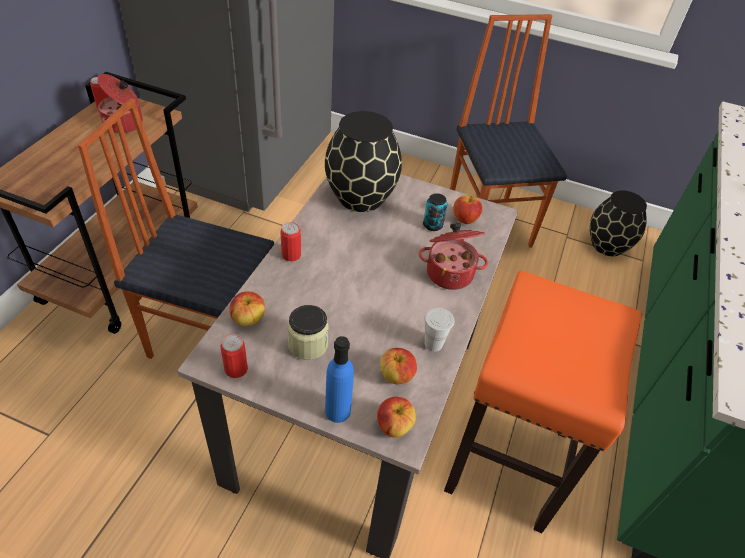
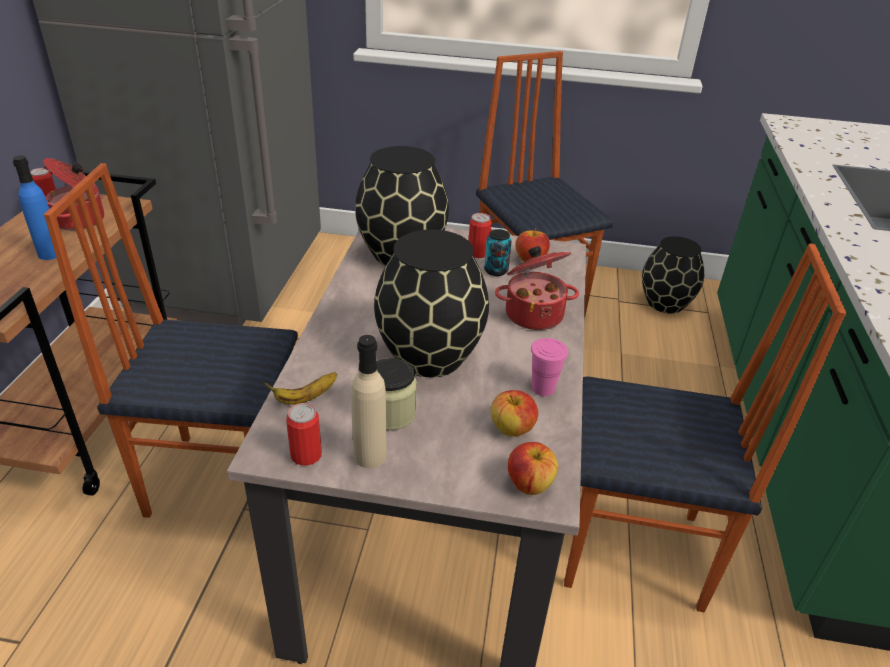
camera: 10 degrees left, 10 degrees down
(248, 319) = (305, 398): apple -> banana
(282, 378) = (370, 456): none -> beige bottle
(291, 255) = (337, 323): can -> can (478, 253)
(337, 411) = (453, 480): blue bottle -> blue bottle (50, 254)
(354, 299) = (430, 357): none -> black vase
(433, 344) = (543, 388): white cup -> pink cup
(507, 461) = (634, 552): orange stool -> chair

